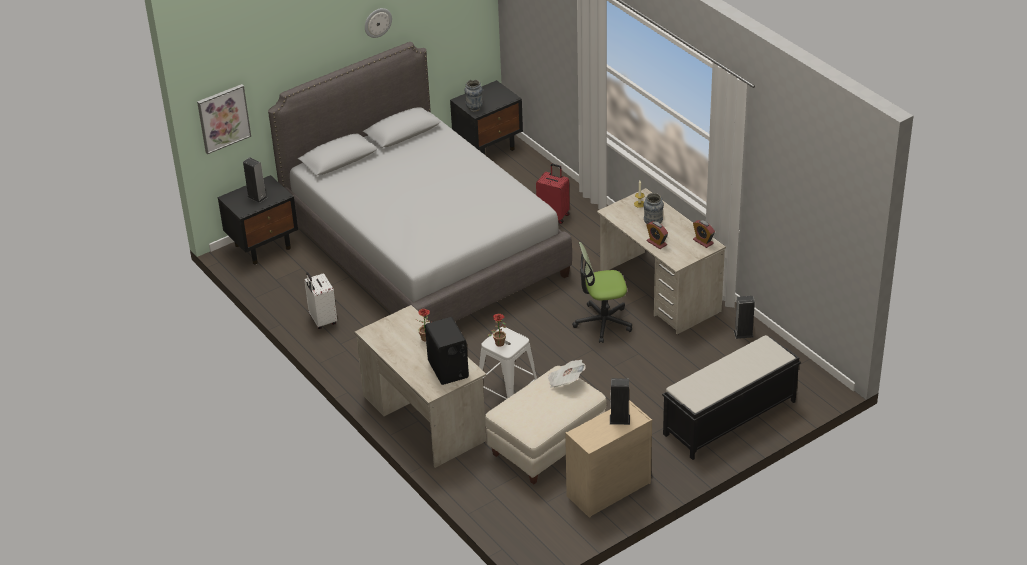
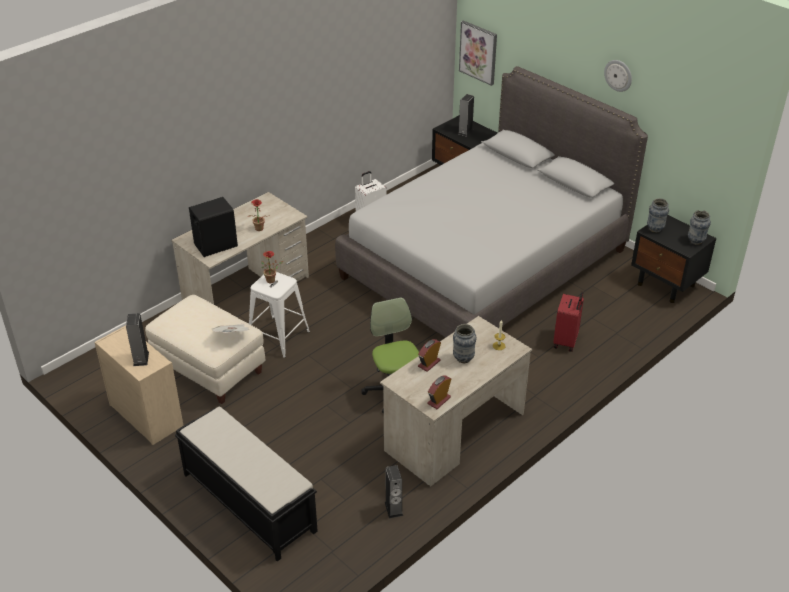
camera: 80 degrees right, 0 degrees up
(498, 91) = (695, 241): none -> vase

